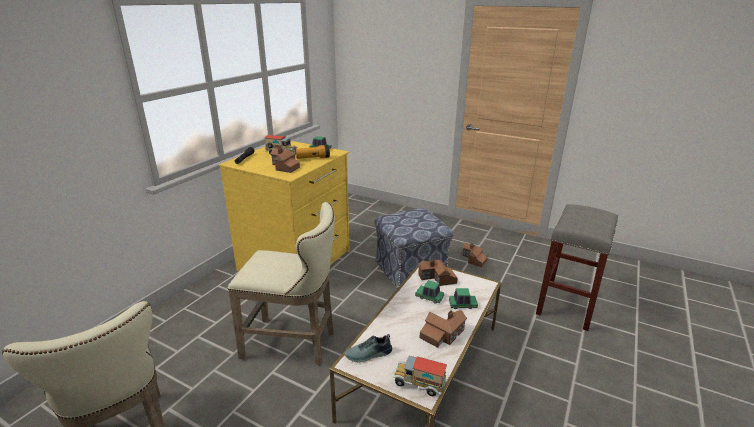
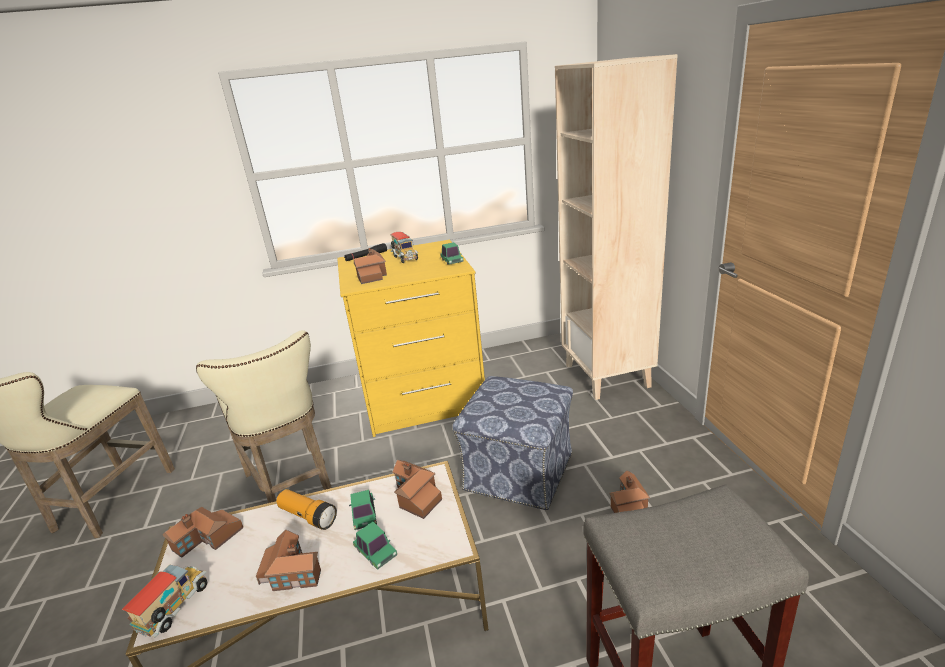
camera: 50 degrees right, 0 degrees up
(313, 158) = (419, 271): flashlight -> flashlight (308, 516)
(369, 355) = (208, 538): shoe -> toy house
(384, 212) = (607, 376): none -> beige bookcase
(419, 384) = (175, 609): toy truck -> toy truck turned 45 degrees clockwise

